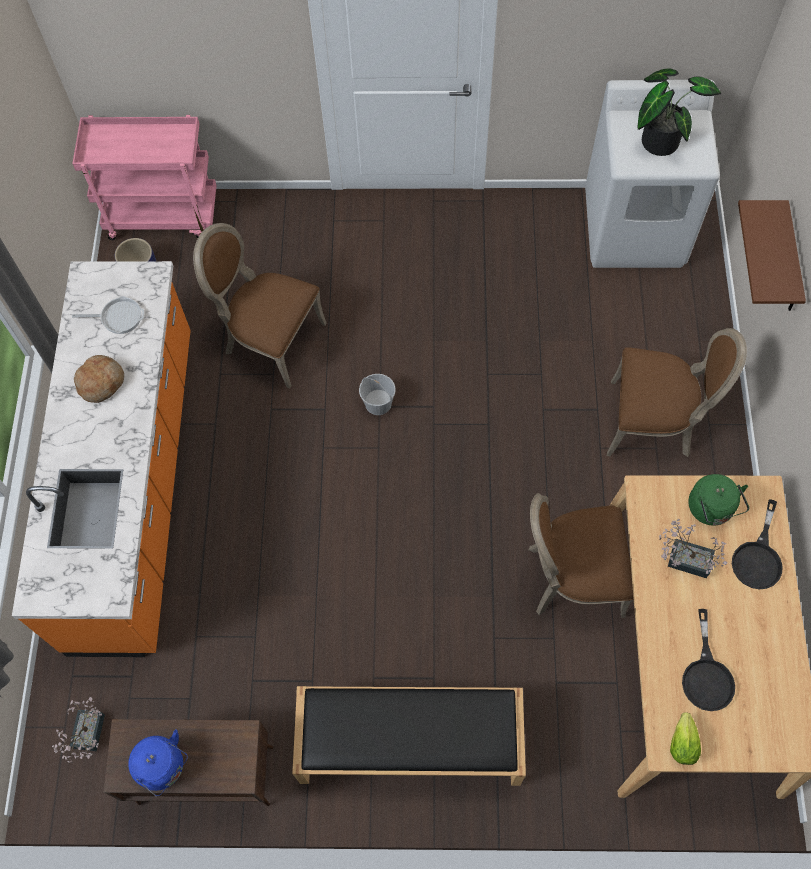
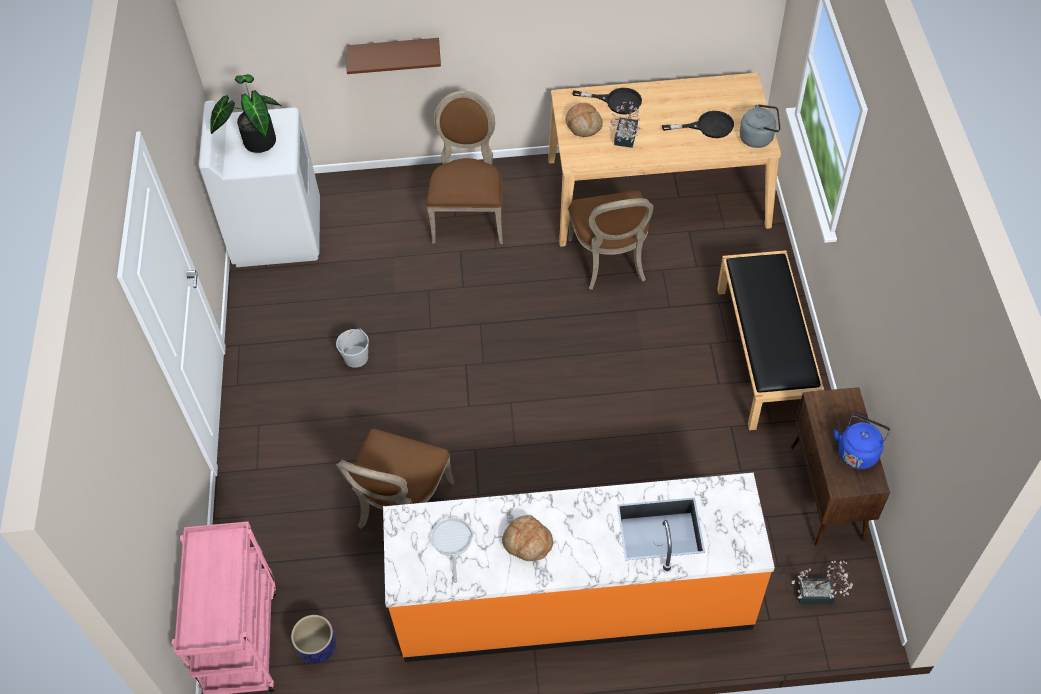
camera: 95 degrees left, 10 degrees down
(379, 403) = (465, 407): white bucket -> white bucket (356, 357)
(682, 744) = (758, 138): lettuce -> grey kettle
(712, 509) = (583, 125): green kettle -> bread

